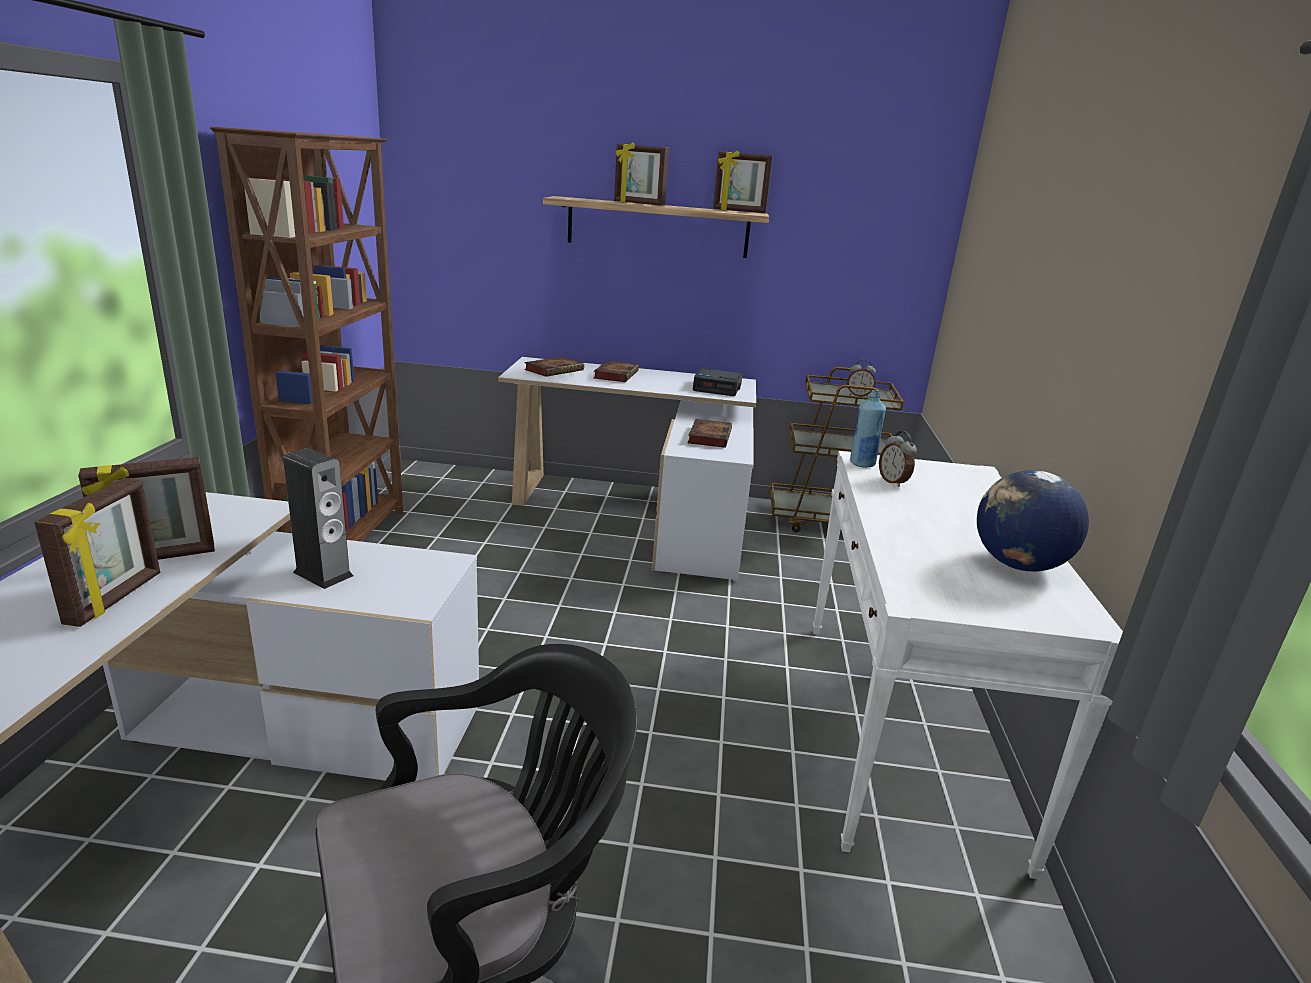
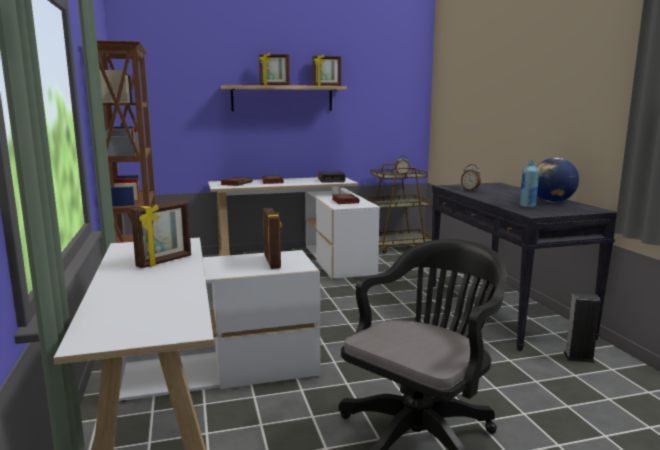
camera: 20 degrees left, 10 degrees down
(116, 598) = (173, 275): picture frame -> picture frame (273, 262)
(323, 574) = (237, 266): speaker -> speaker (578, 357)
(862, 464) = (449, 187): blue bottle -> blue bottle (527, 206)
(904, 731) = (504, 309): white console table -> black console table

